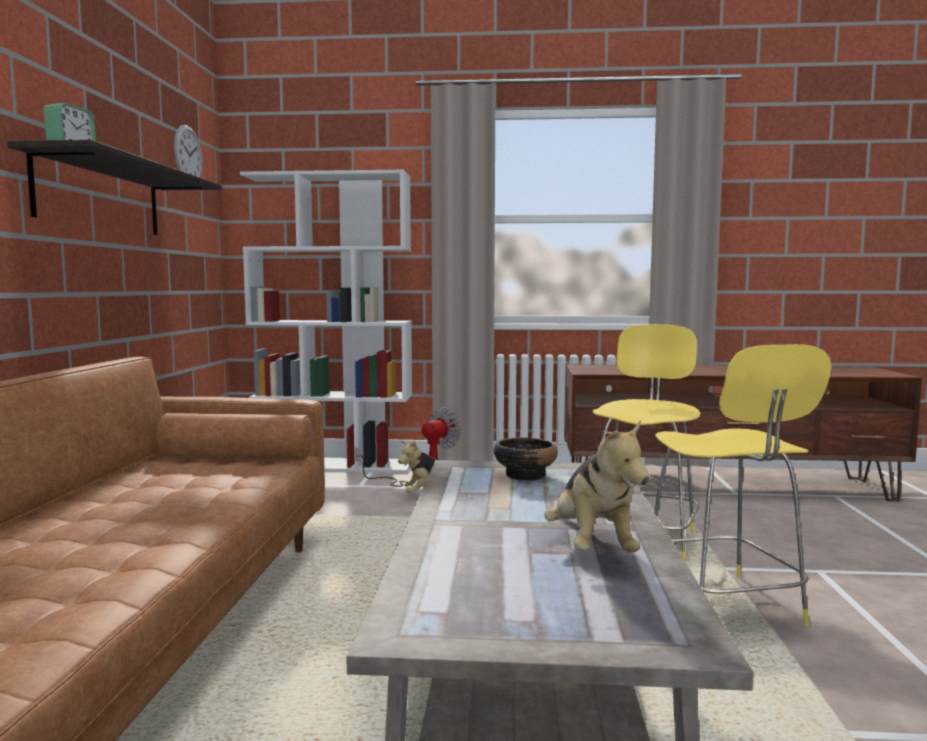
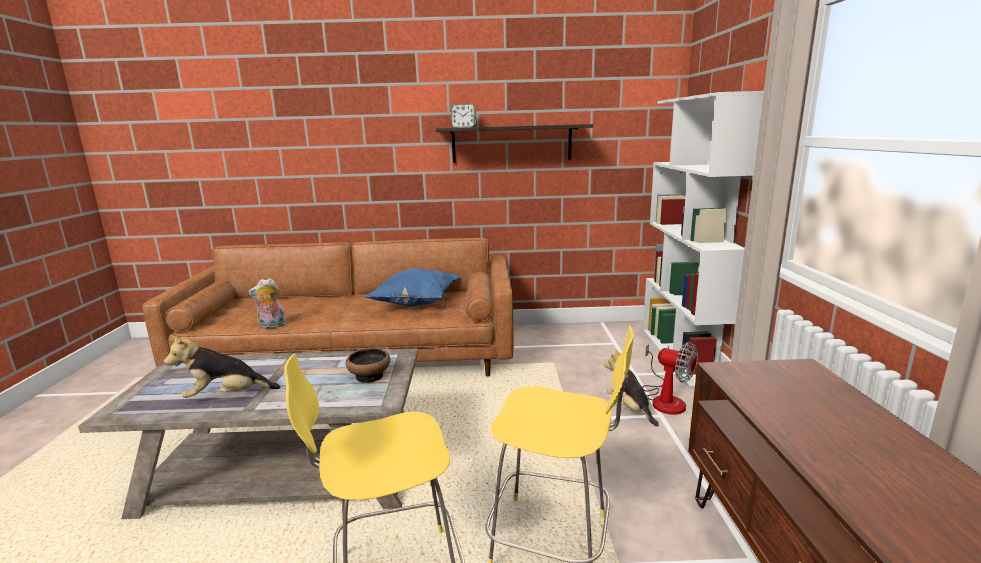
camera: 85 degrees right, 10 degrees up
(101, 610) = (271, 326): none -> plush toy
(161, 486) = (415, 304): none -> blue pillow
(188, 155) = (625, 94): wall clock -> none

